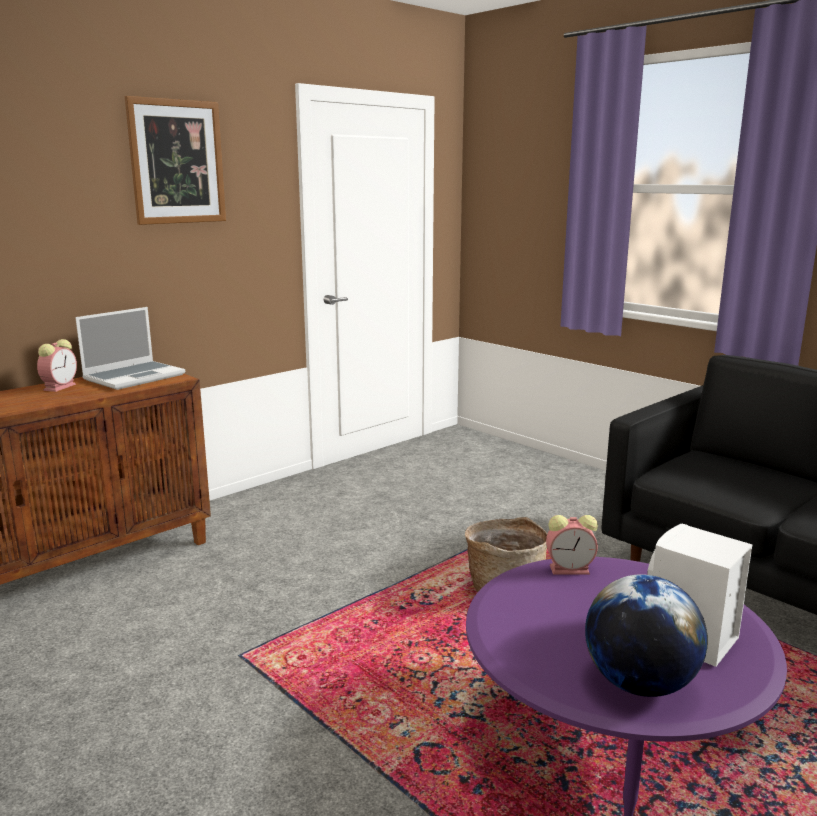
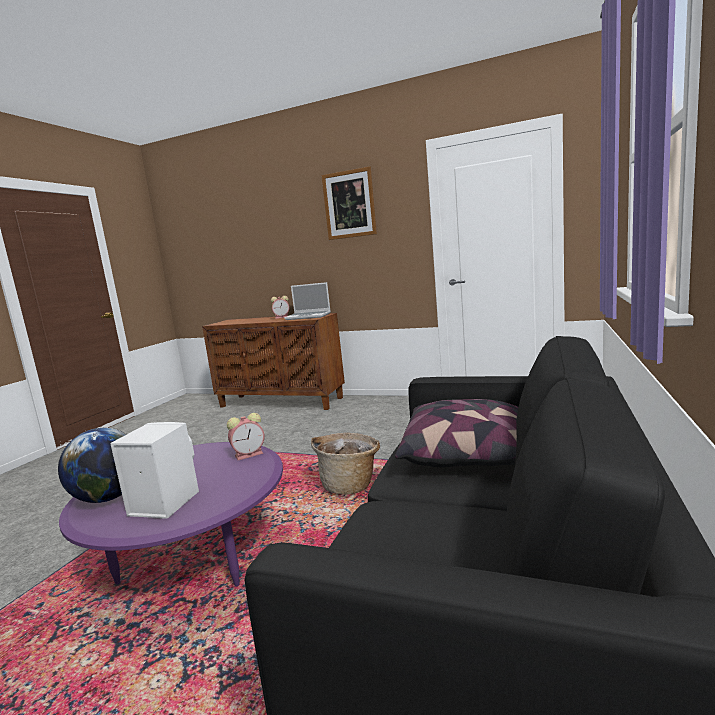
camera: 65 degrees right, 5 degrees down
(571, 569) = (250, 454): alarm clock -> alarm clock turned 90 degrees counterclockwise
(721, 472) = (470, 454): none -> pillow

